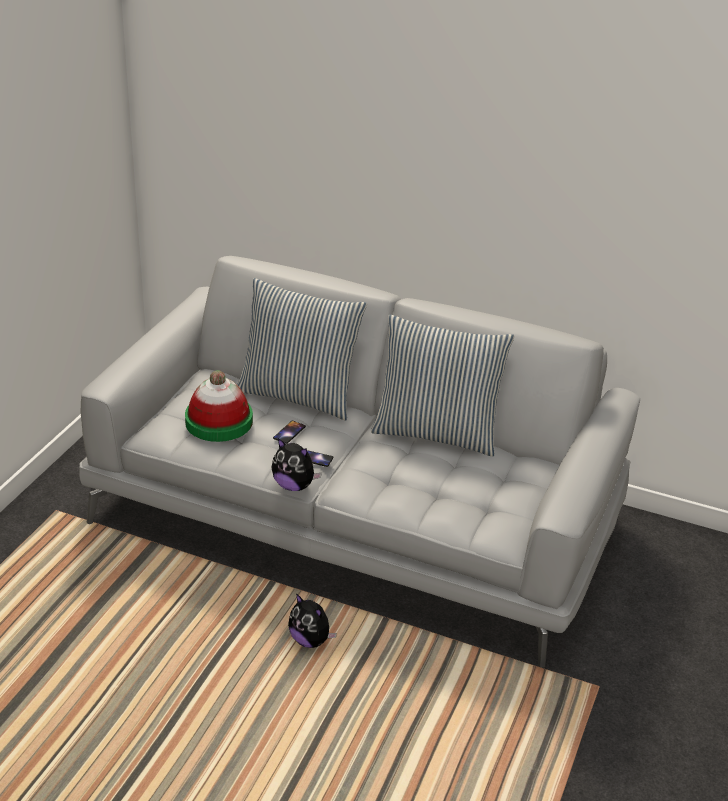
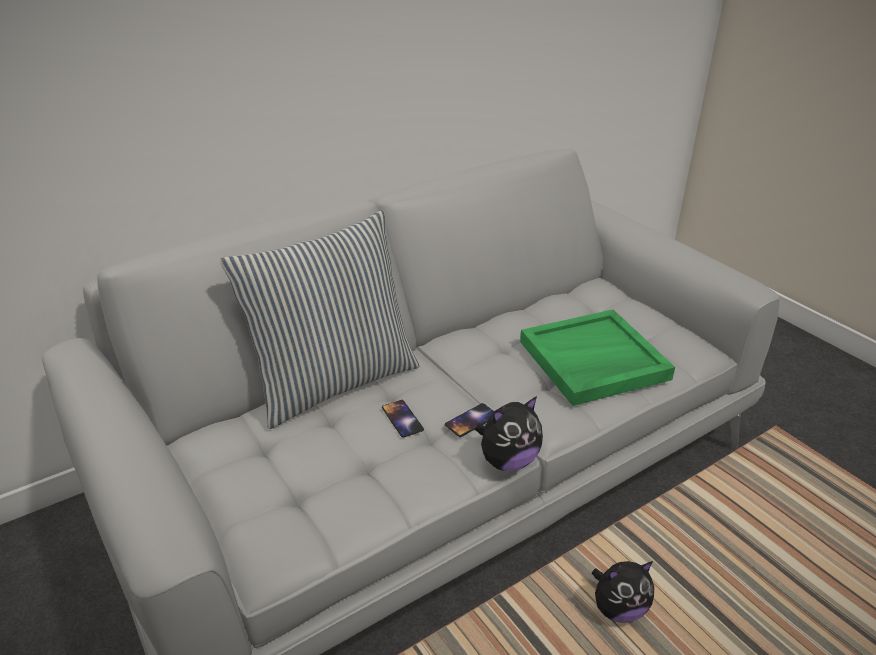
camera: 55 degrees left, 0 degrees up
(219, 421) = (320, 471): hat -> none
(429, 489) = (593, 361): none -> green tray
(436, 433) = (496, 319): pillow -> none

